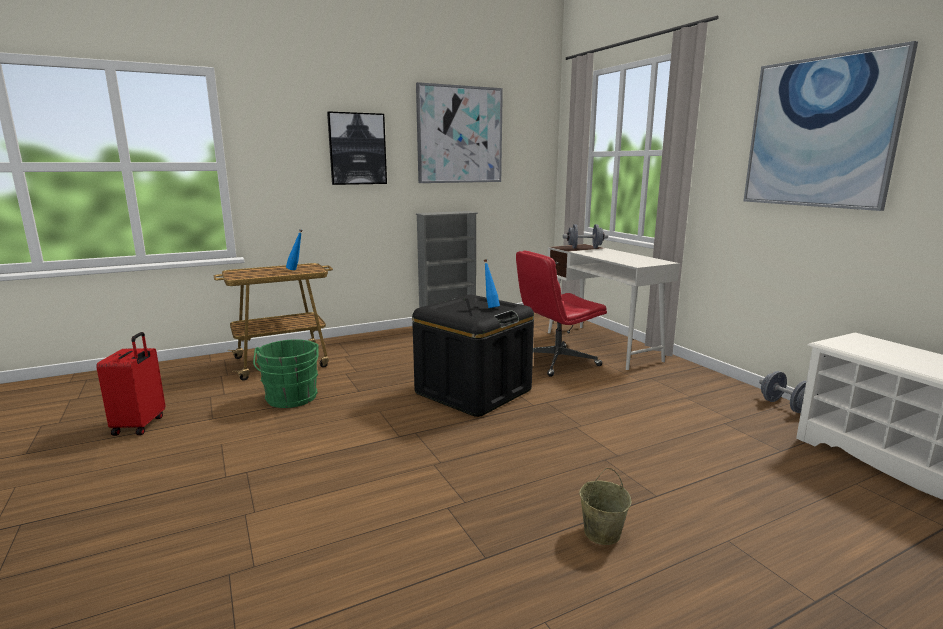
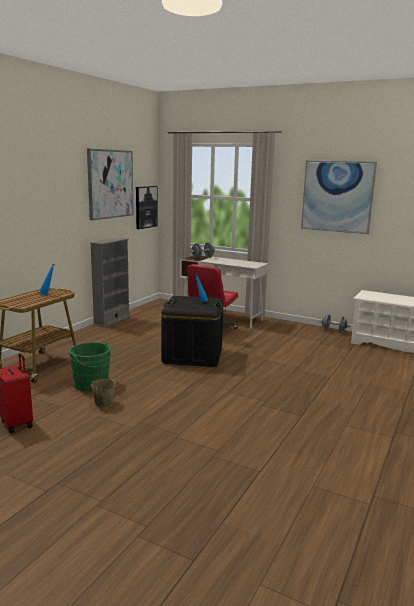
camera: 35 degrees left, 0 degrees up
(357, 149) = (55, 198): picture -> picture (145, 207)
(601, 533) = (328, 395): beige bucket -> beige bucket (103, 403)

